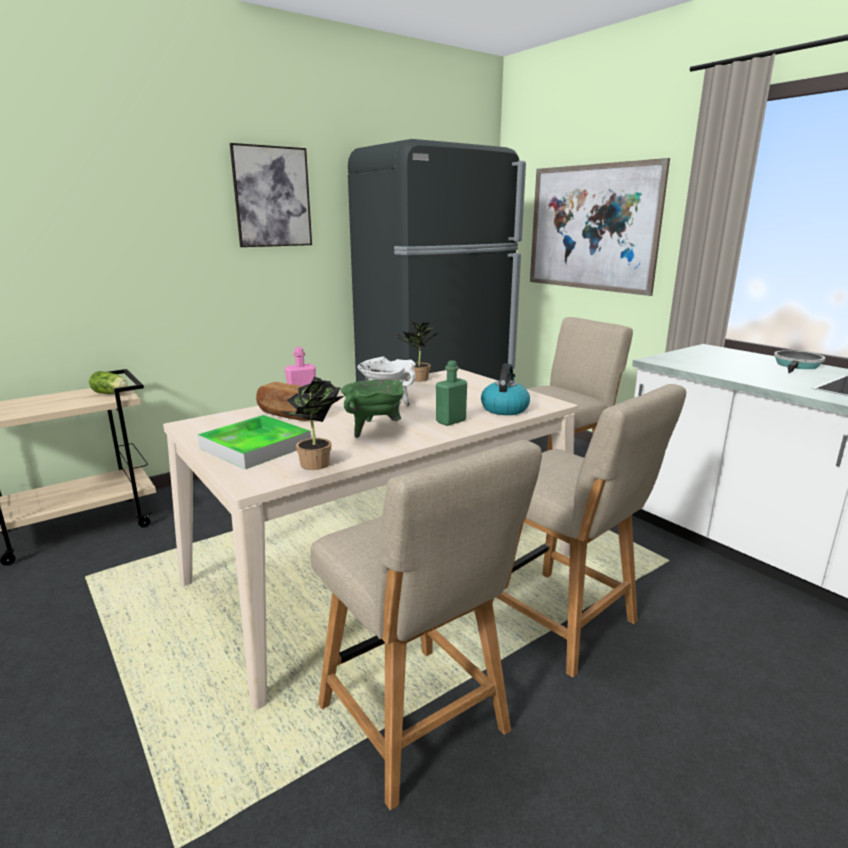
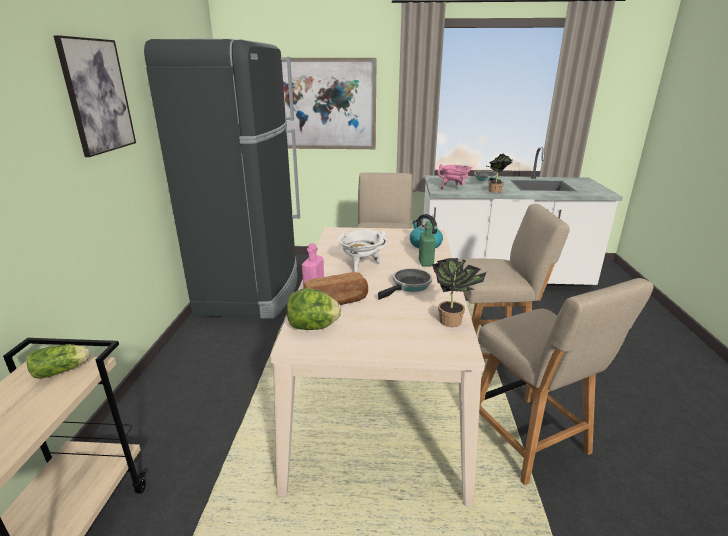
camera: 50 degrees left, 5 degrees up
(228, 421) = (313, 327): none -> lettuce
(255, 447) = (389, 331): tray -> none
(374, 429) = (410, 286): green cooking pot -> frying pan
(416, 379) = (328, 243): potted plant -> potted plant (495, 191)
(417, 724) = (530, 441): beige chair -> beige chair turned 60 degrees clockwise
(692, 362) = (454, 188): none -> pink cooking pot

